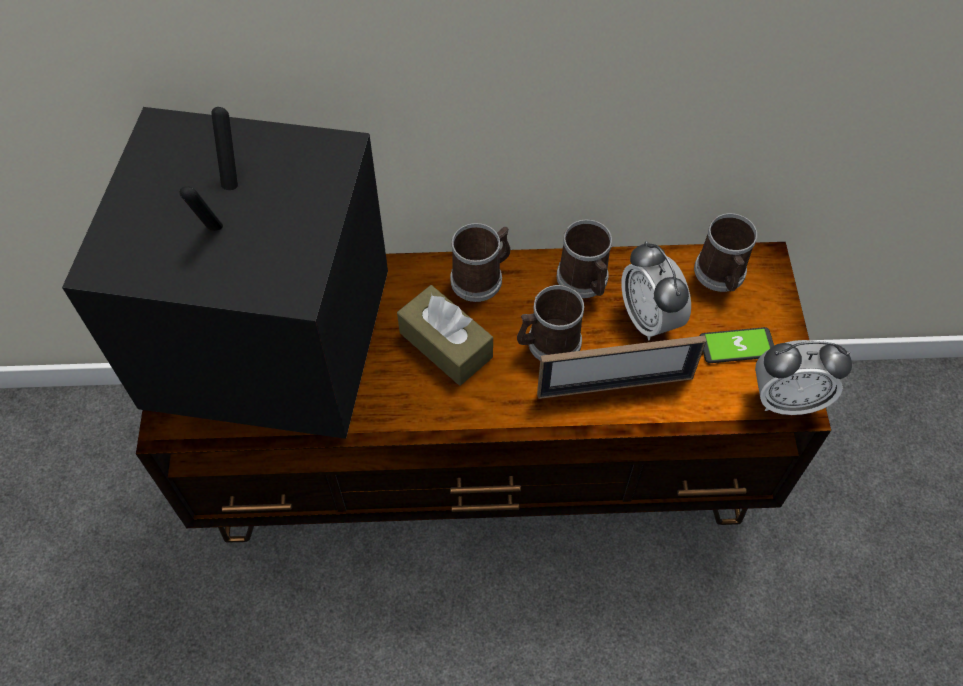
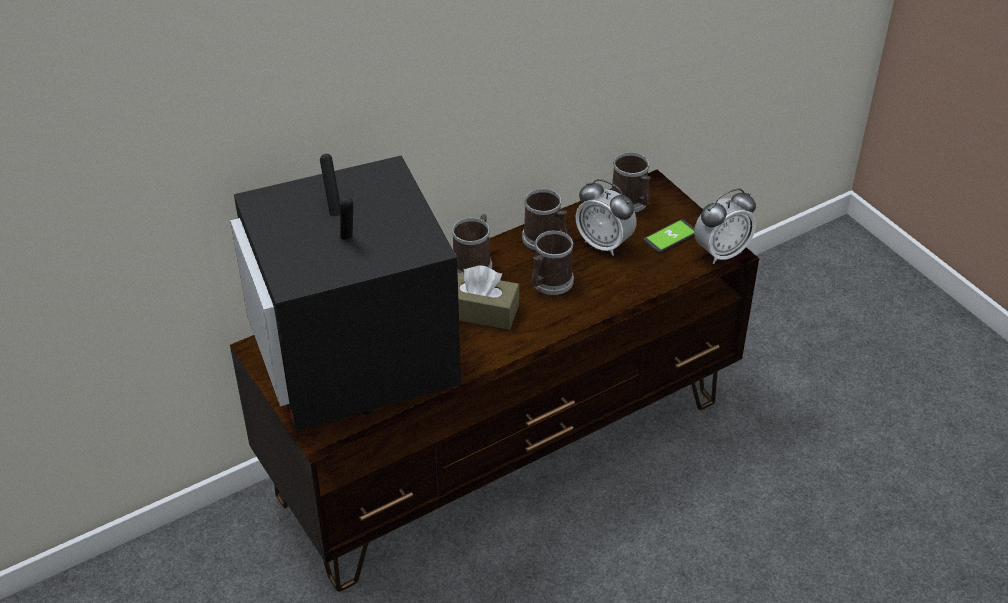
camera: 30 degrees left, 15 degrees down
(615, 386) = (611, 288): picture frame -> none

